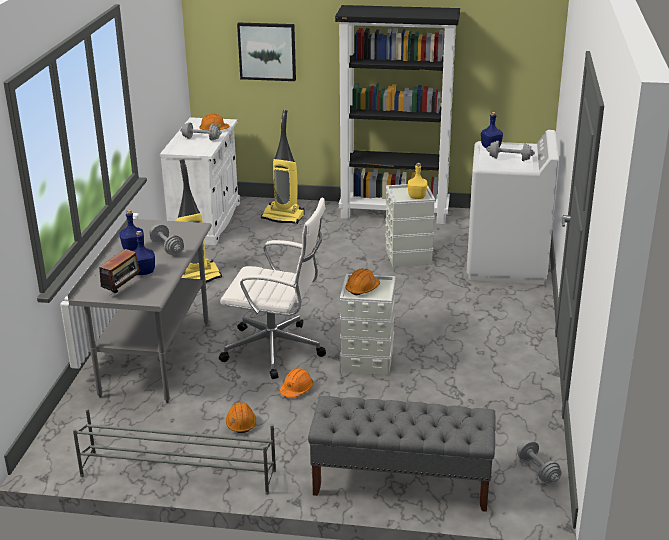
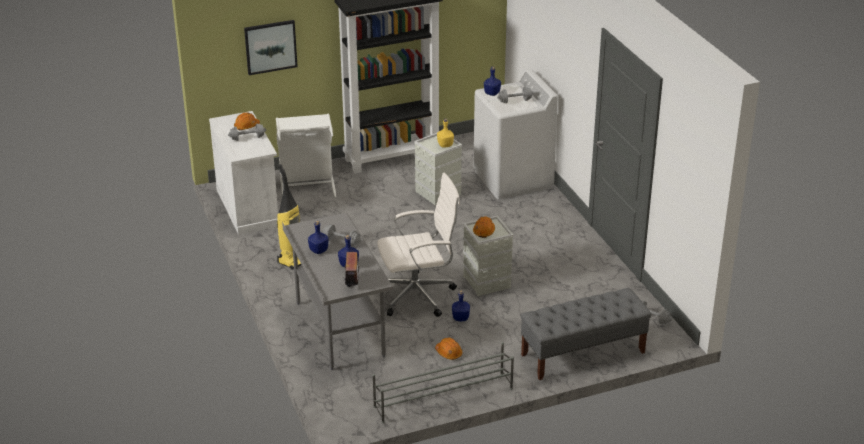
camera: 30 degrees left, 5 degrees up
(283, 217) = (307, 185): vacuum cleaner -> white laundry basket
(296, 389) = (461, 318): orange hard hat -> blue bottle

